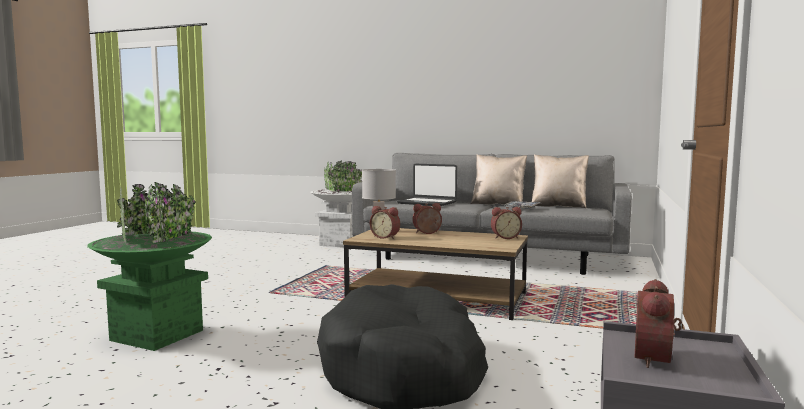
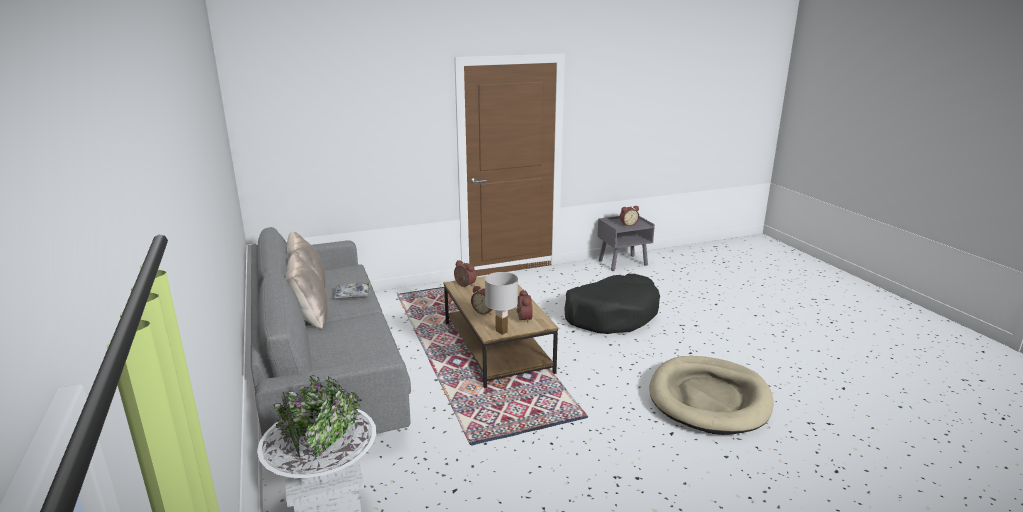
camera: 130 degrees left, 15 degrees up
(157, 335) = (709, 398): green planter -> beige dog bed
(427, 203) = (355, 345): laptop -> none

